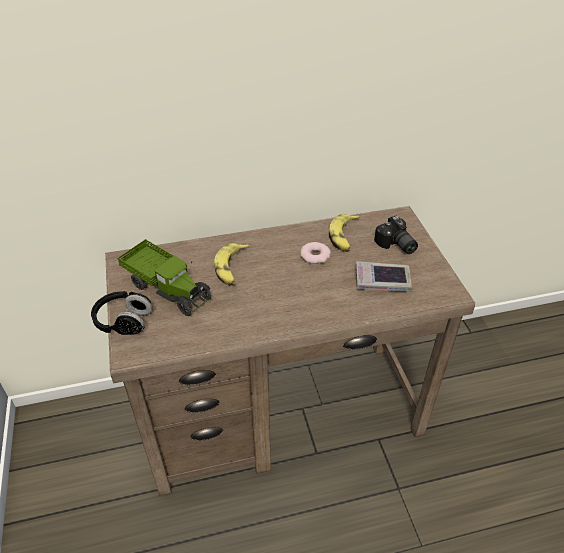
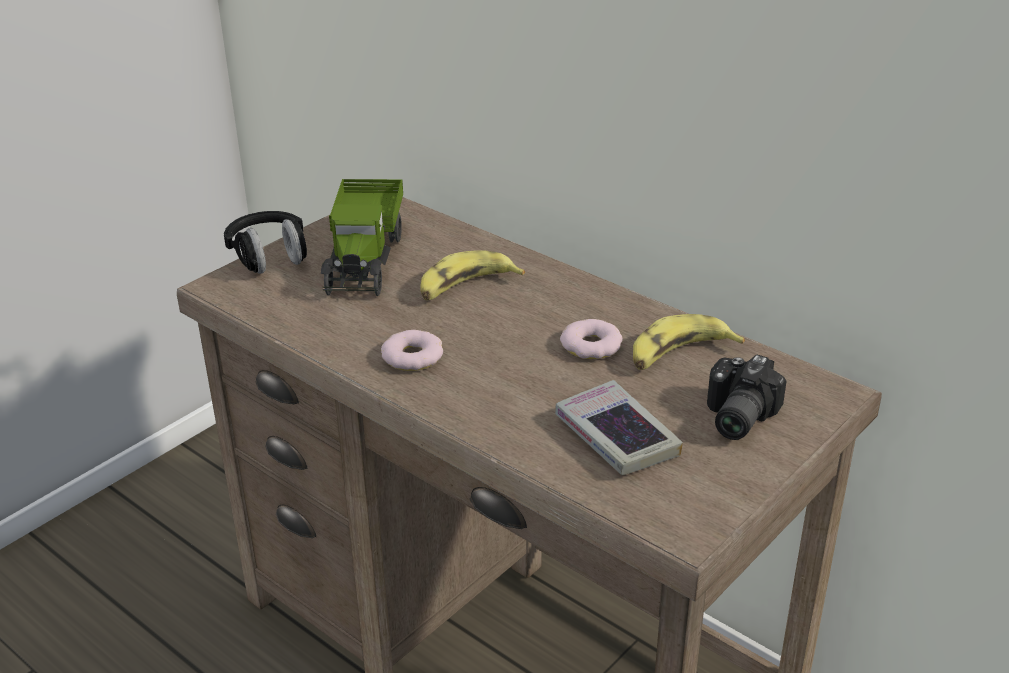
camera: 55 degrees right, 10 degrees down
(270, 311) = (412, 356): none -> donut

